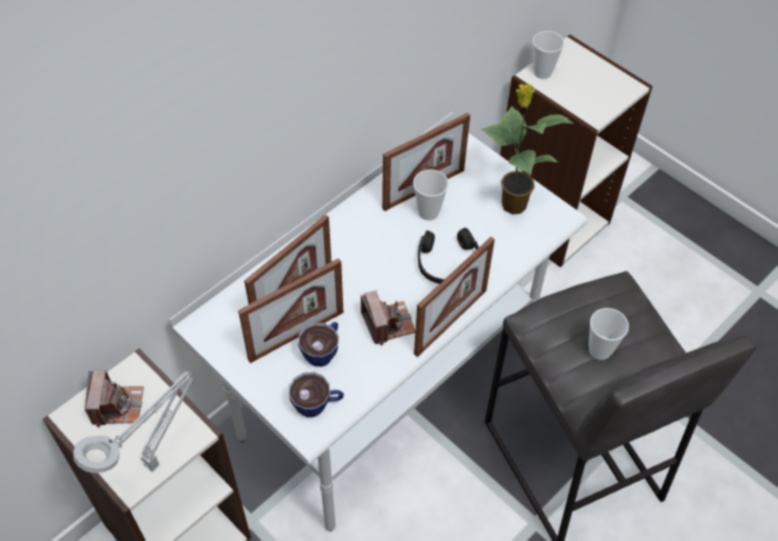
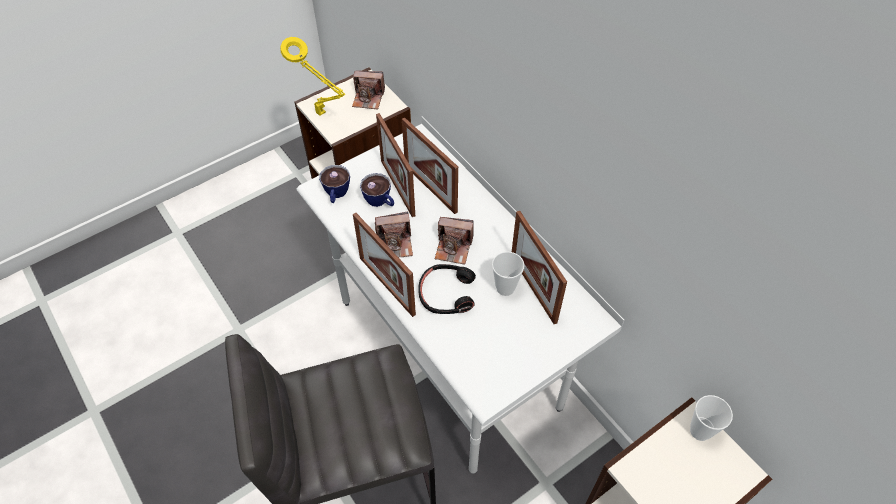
camera: 100 degrees right, 0 degrees up
(155, 462) = (322, 114): grey table lamp -> yellow table lamp
(383, 264) = (453, 248): none -> camera
(512, 203) = (508, 357): potted plant -> none
(599, 350) = (338, 401): cup -> none

